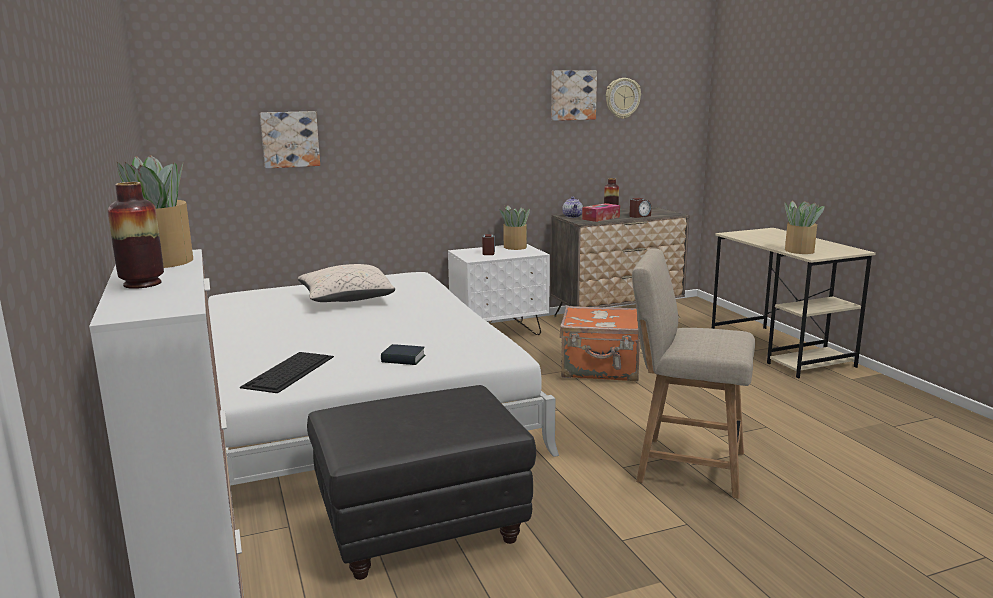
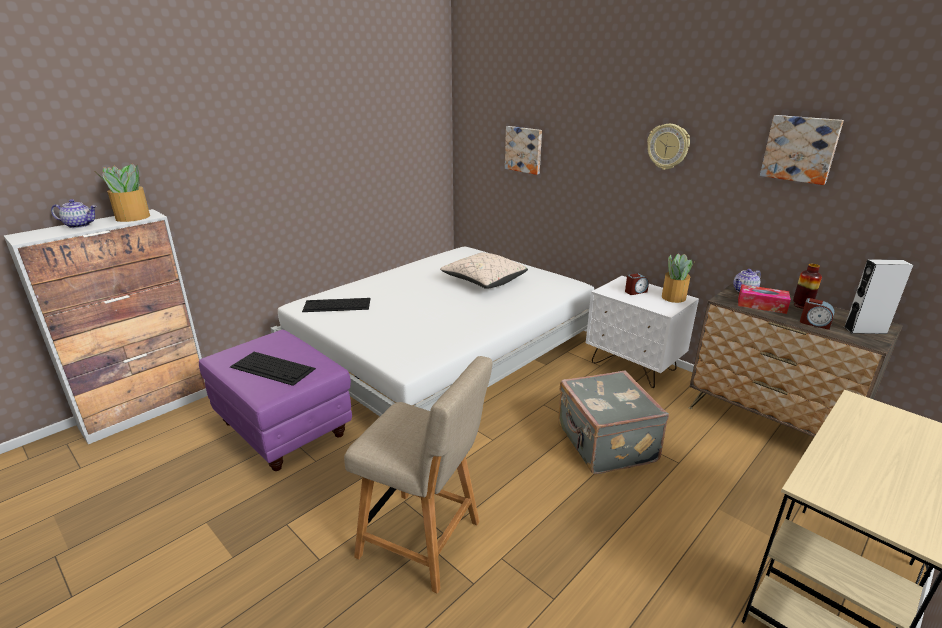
camera: 65 degrees right, 10 degrees up
(142, 284) = (80, 225): vase -> teapot
(403, 359) = (377, 331): book -> none
(421, 528) = (284, 428): black ottoman -> purple ottoman
(438, 417) = (273, 368): none -> keyboard
(601, 369) = (604, 444): orange suitcase -> grey suitcase
(622, 98) = (884, 164): wall clock -> wall clock (668, 146)
(657, 212) = (865, 330): none -> grey speaker
(684, 465) = (424, 541): beige chair -> beige chair turned 120 degrees clockwise
(799, 250) = (831, 472): potted plant -> none

